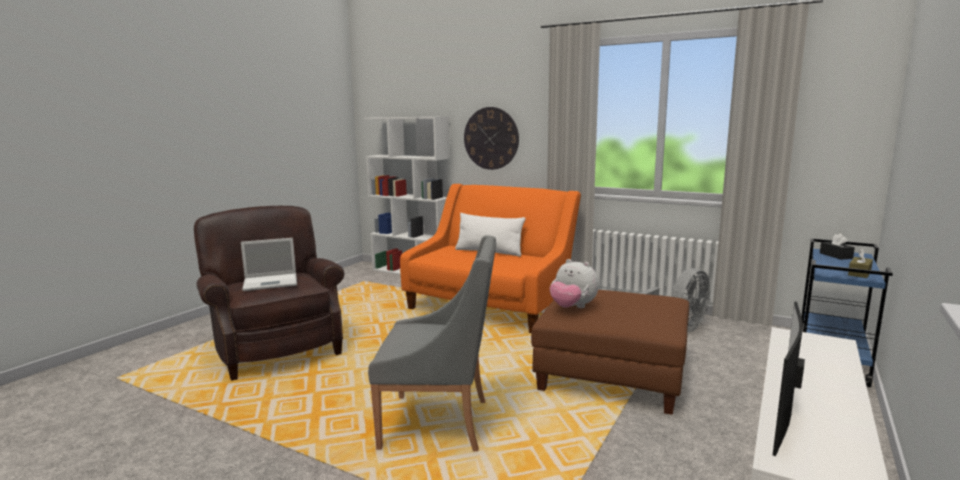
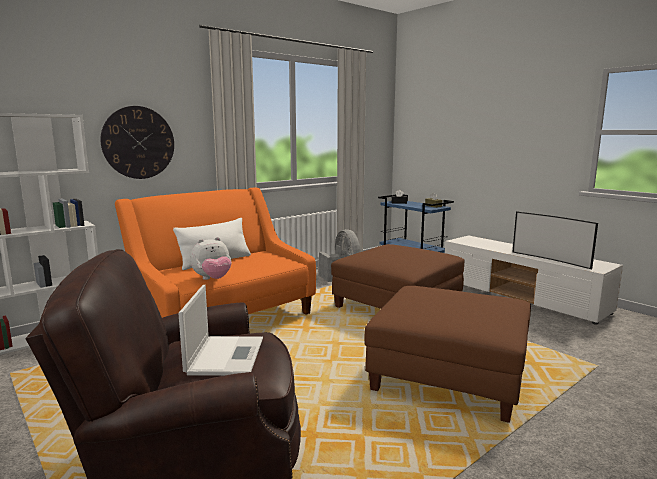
camera: 70 degrees left, 0 degrees up
(440, 423) = (450, 374): grey armchair -> brown ottoman
(572, 307) = (398, 263): plush toy -> plush toy (213, 279)

